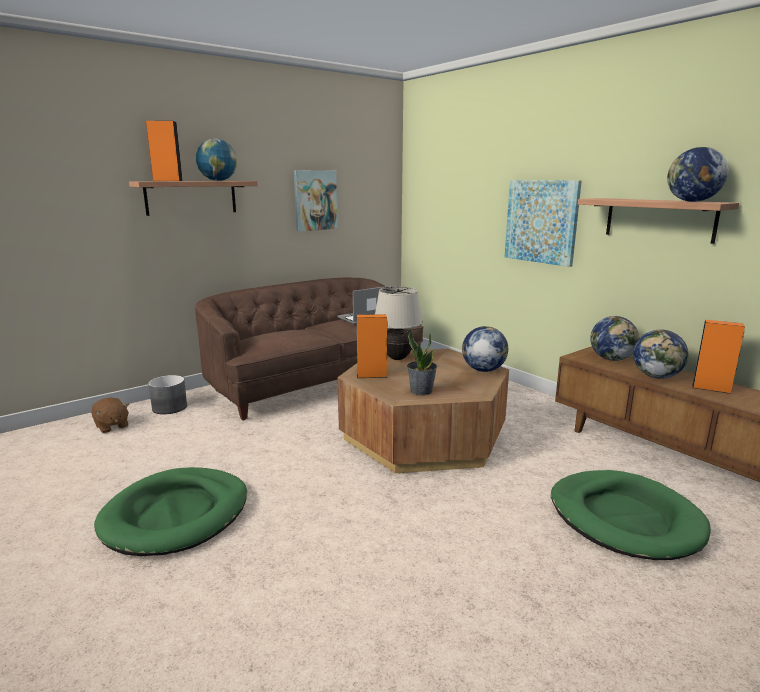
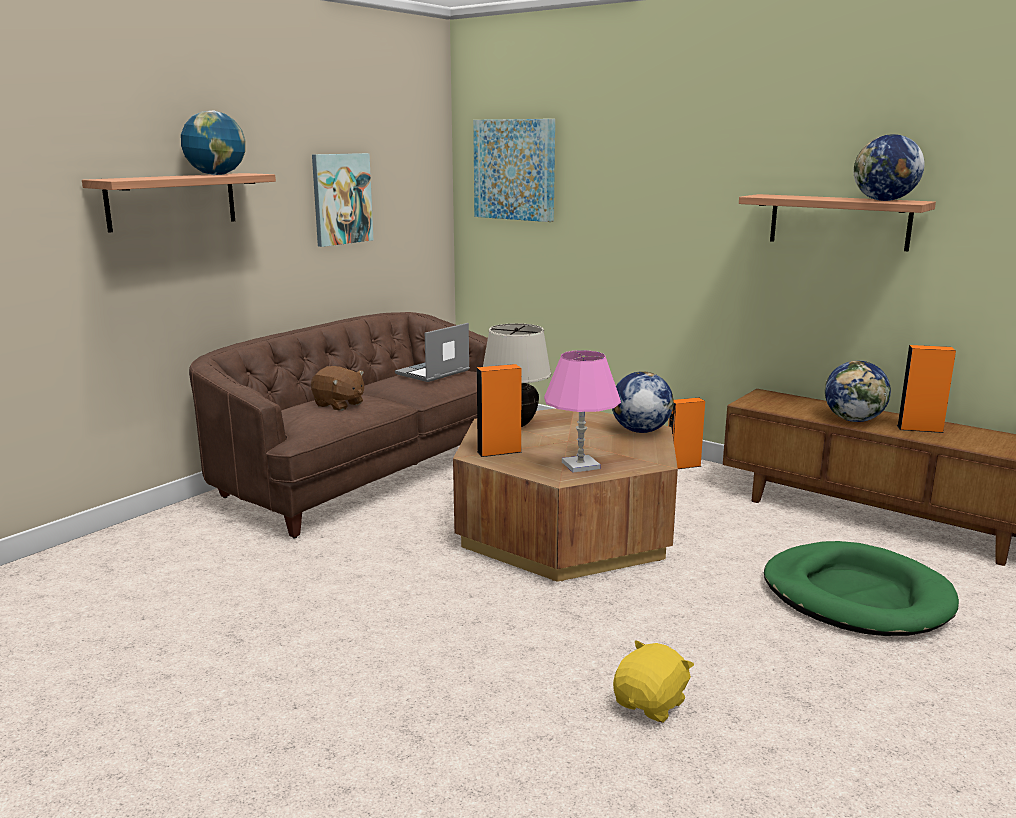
camera: 15 degrees left, 0 degrees up
(111, 426) = (84, 571): brown plush toy -> brown plush toy (339, 405)
(168, 181) = (144, 177): orange speaker -> orange speaker (683, 466)
(170, 407) = (163, 533): grey planter -> none
(176, 515) = (284, 677): green dog bed -> none
(411, 580) = (651, 704): none -> yellow plush toy
(421, 391) = (580, 465): potted plant -> pink table lamp
(541, 221) = (678, 225): picture -> picture (514, 170)
(611, 359) = (790, 403): globe -> none

